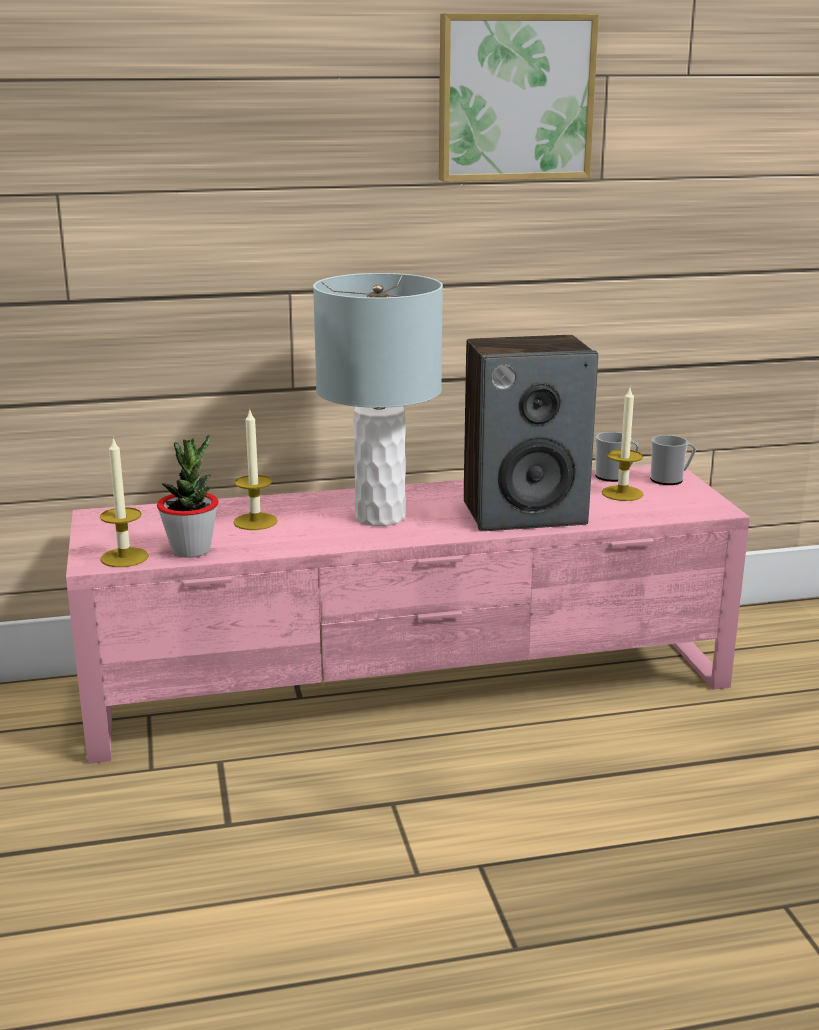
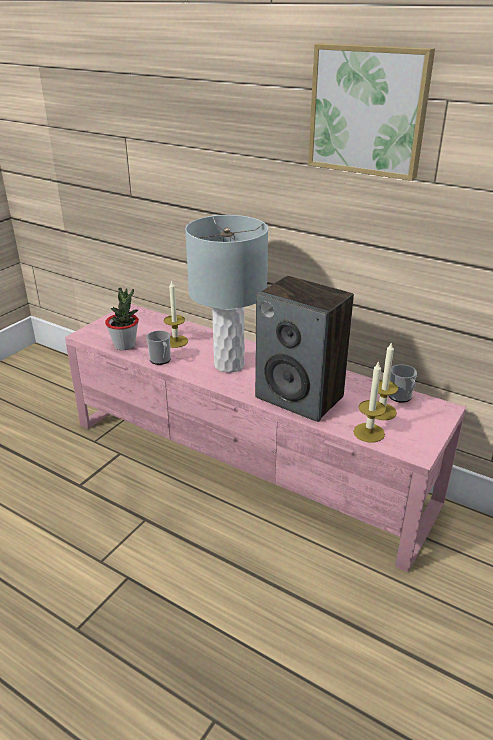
camera: 45 degrees right, 10 degrees up
(124, 557) = (97, 337): candle -> candle (369, 432)
(670, 480) = (432, 416): mug -> mug (161, 360)

